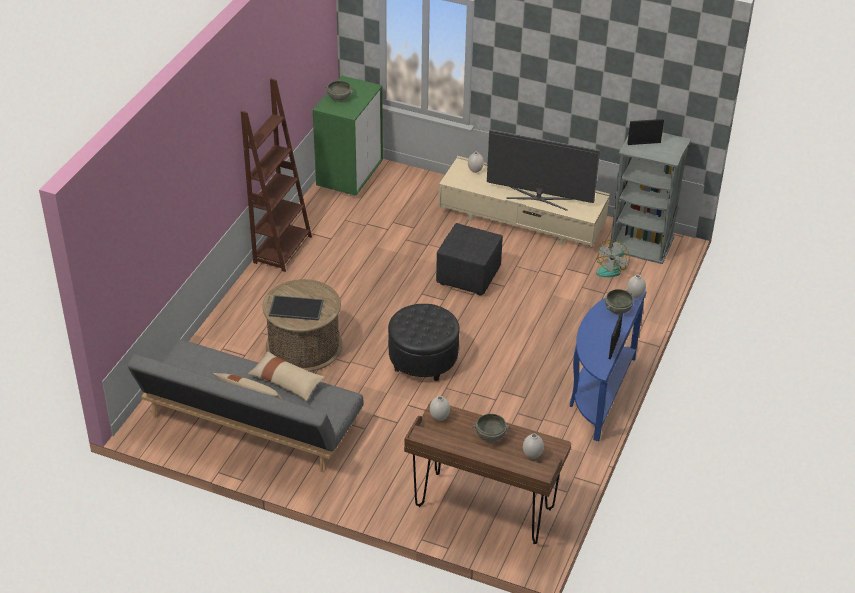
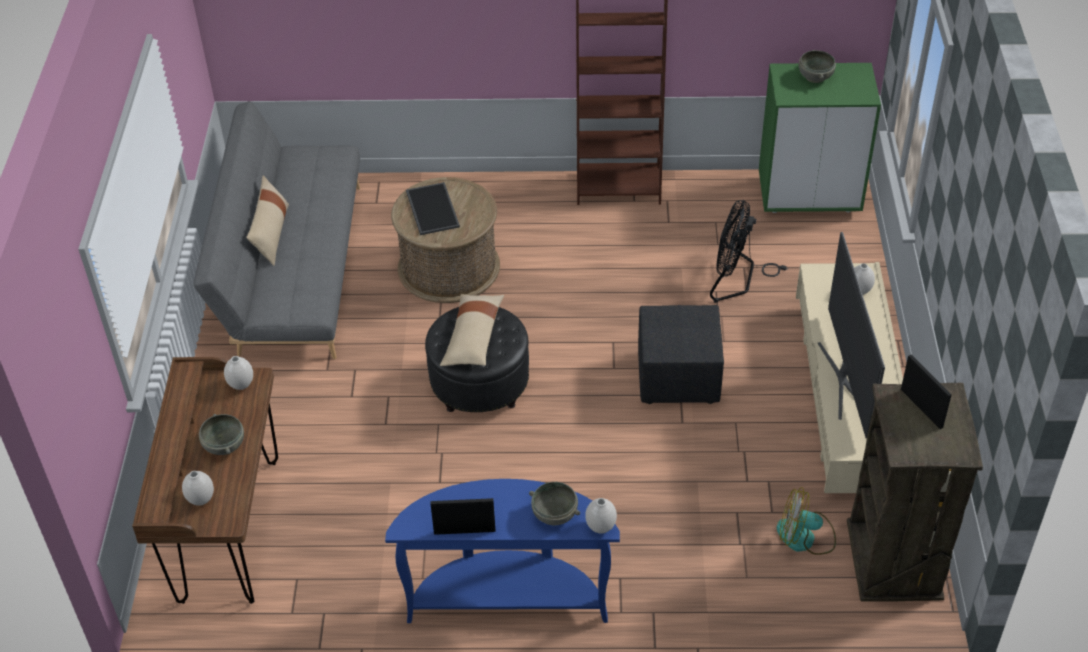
camera: 70 degrees right, 5 degrees up
(286, 381) = (315, 252): beige pillow -> beige pillow (473, 337)
(397, 226) = (738, 274): none -> black fan
(641, 243) = (894, 560): grey bookcase -> brown bookcase

